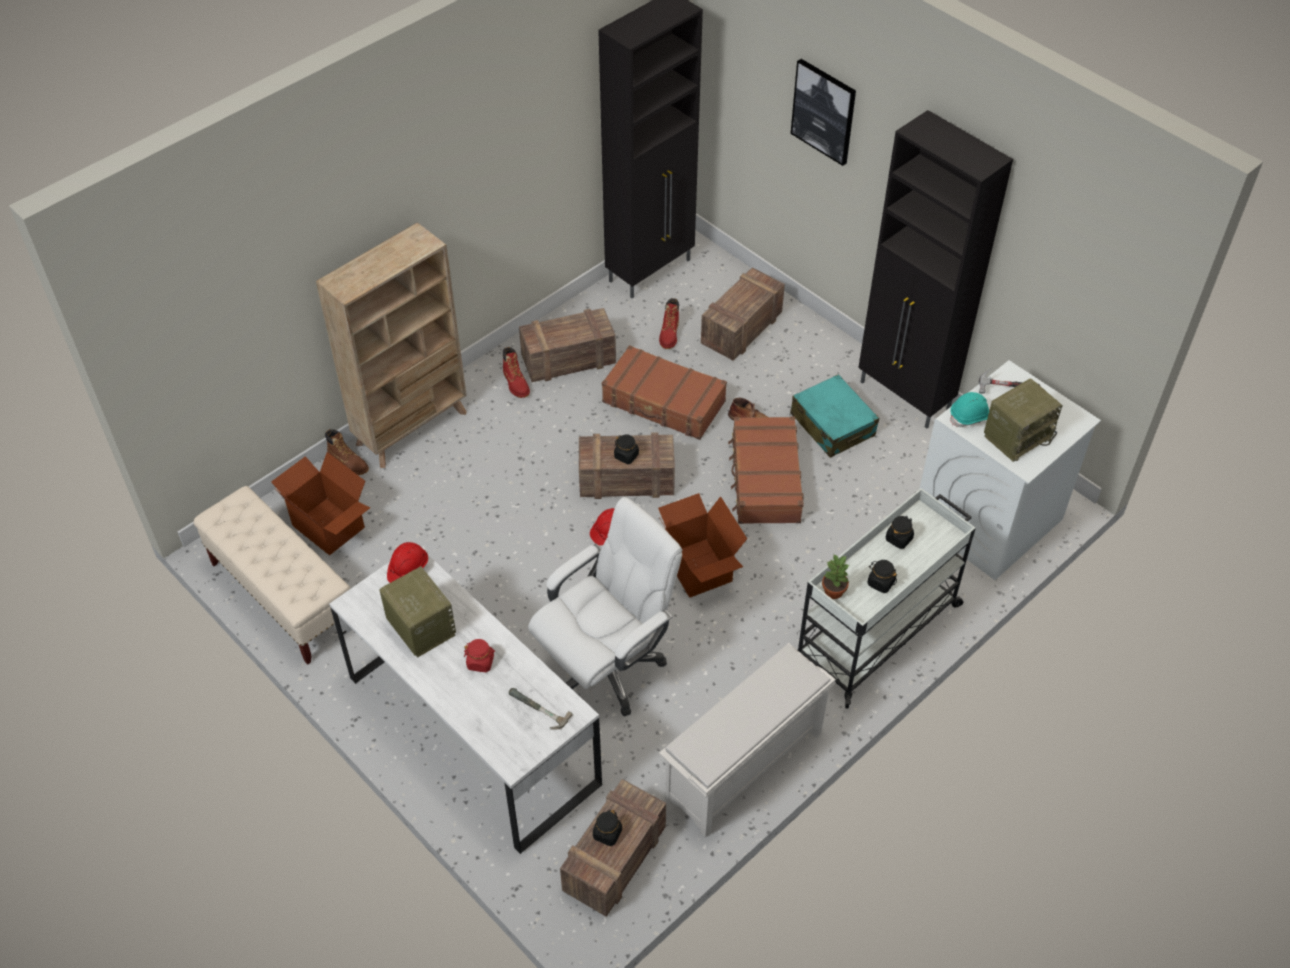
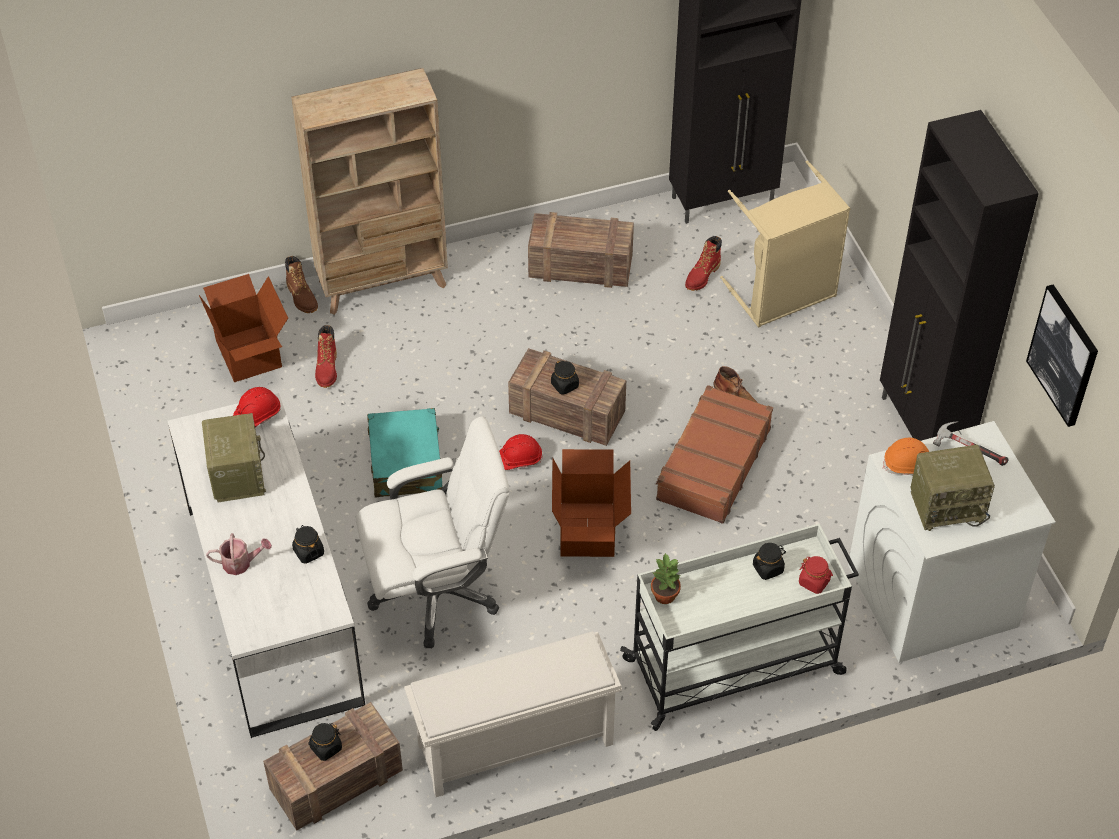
camera: 25 degrees right, 0 degrees up
(283, 596) = (170, 406): beige bench -> none
(470, 702) = (241, 563): none -> watering can
(480, 662) = (272, 530): red jar -> red jar (814, 582)
(516, 384) = (512, 274): red boot -> red boot (327, 369)
(536, 711) = (296, 596): hammer -> none
(663, 402) = (653, 346): brown suitcase -> none
(741, 329) = (784, 295): crate -> beige laundry basket
(824, 111) = (906, 78): picture -> picture (1064, 355)
(832, 425) = (821, 433): turquoise suitcase -> turquoise suitcase (406, 463)
(880, 583) = (719, 605): black jar -> black jar (308, 552)
(970, 417) = (908, 466): turquoise hard hat -> orange hard hat

